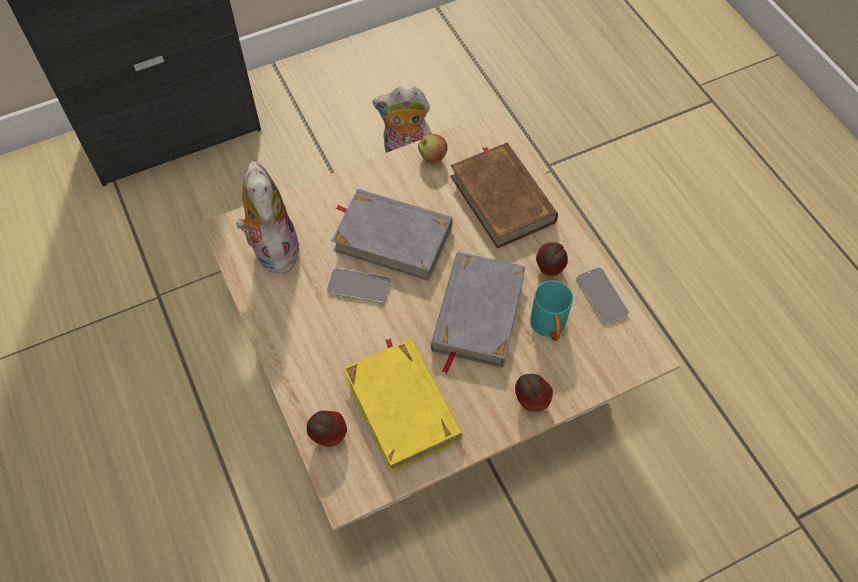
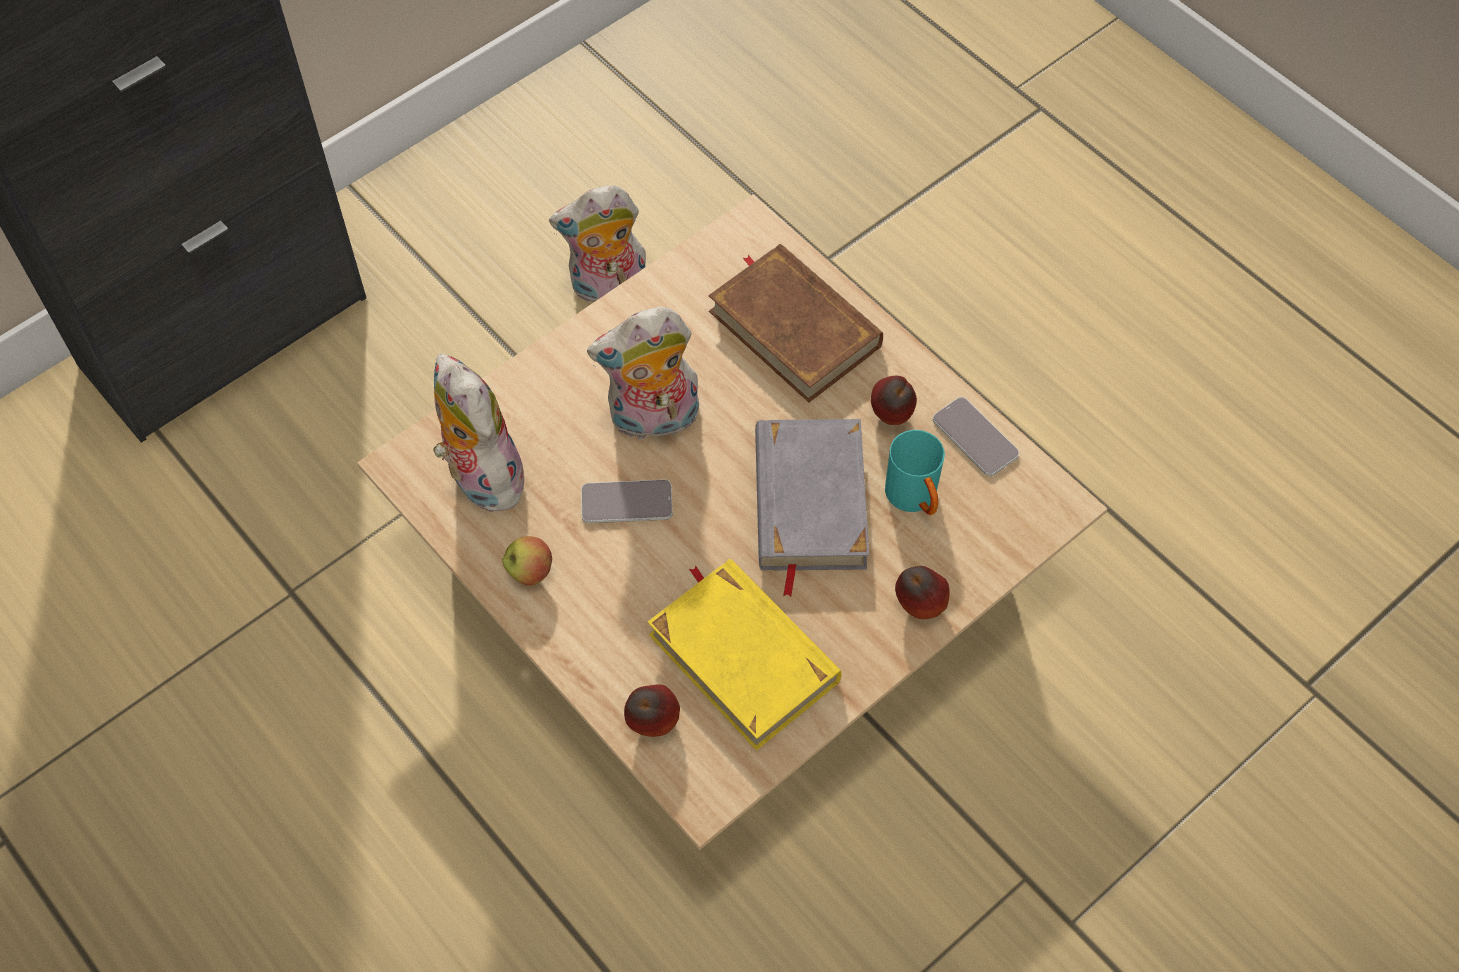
camera: 15 degrees left, 0 degrees up
(392, 237) = (653, 420): grey book -> plush toy
(432, 157) = (674, 289): apple -> apple (530, 572)

